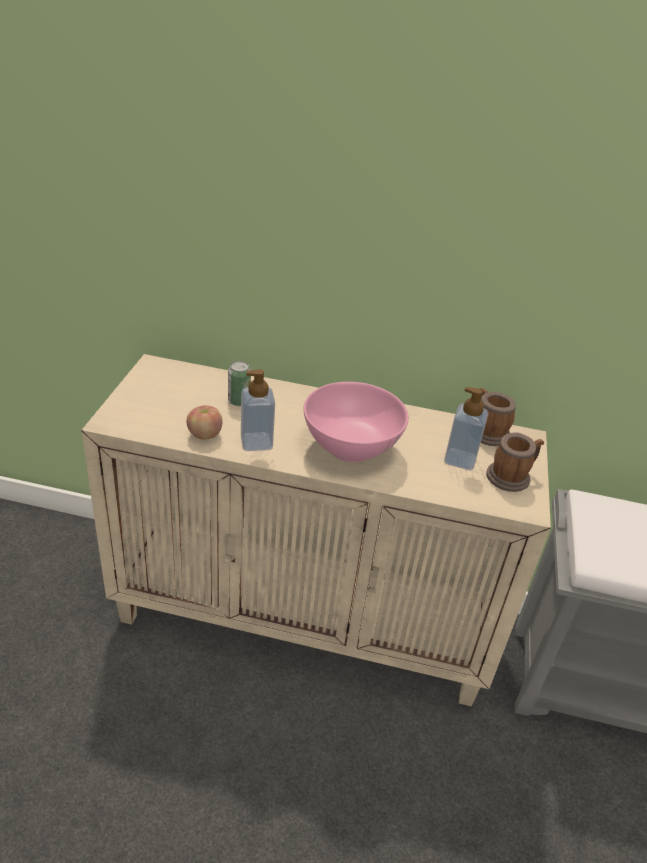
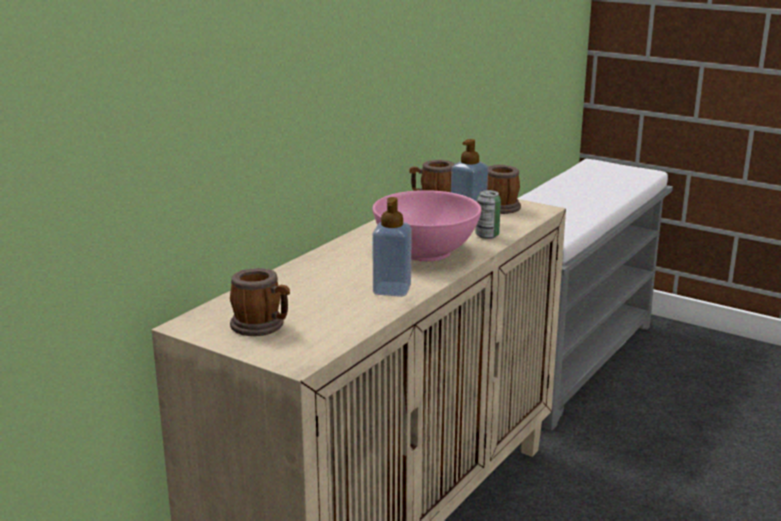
camera: 65 degrees left, 15 degrees down
(162, 395) = (262, 326): none -> mug
(204, 434) = (361, 312): apple -> none
(239, 401) = (308, 288): can -> can (487, 235)

